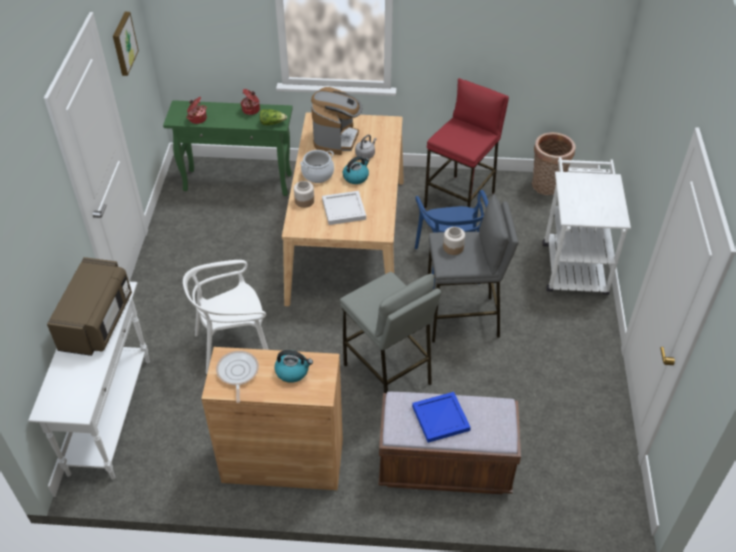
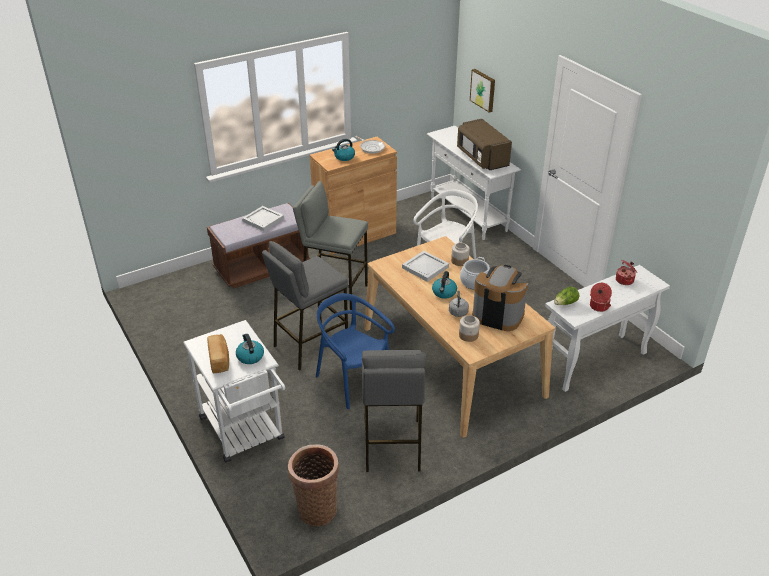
camera: 145 degrees right, 10 degrees down
(123, 43) = (666, 173): picture -> picture (483, 90)
(239, 182) = (593, 363): green console table -> white console table
(336, 139) = (497, 315): coffee machine -> coffee machine turned 135 degrees clockwise
(440, 419) = (263, 219): blue tray -> white tray
(453, 247) = (319, 272): jar -> jar (468, 335)
(460, 200) = (391, 445): red stool -> grey stool
(576, 186) = (250, 356): none -> kettle
(604, 194) = (220, 360): none -> bread

